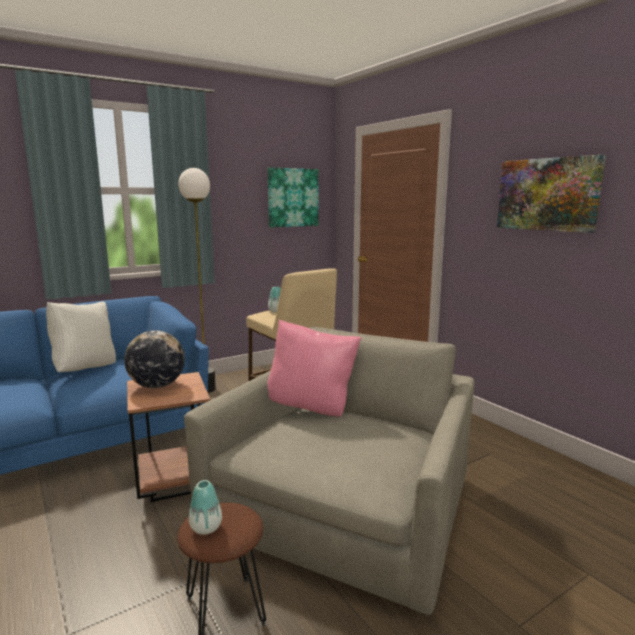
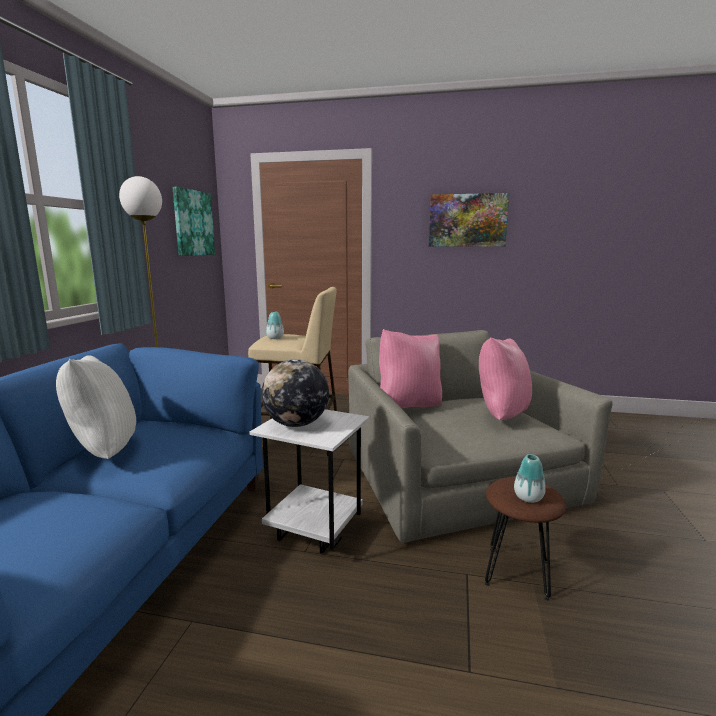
camera: 45 degrees left, 0 degrees up
(172, 485) = (313, 533): brown side table -> white side table
(369, 451) = (500, 416): none -> pink pillow

